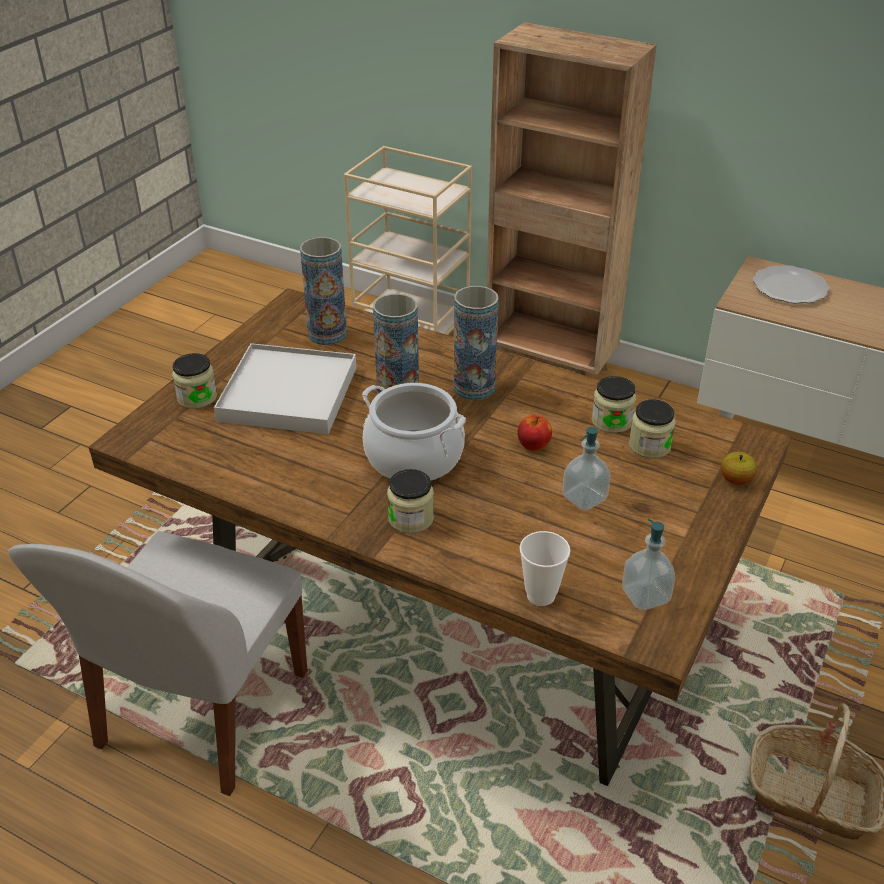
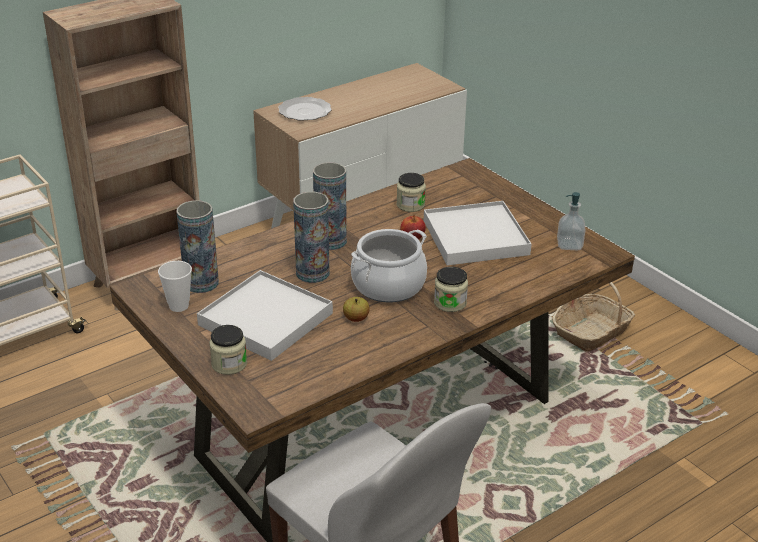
camera: 65 degrees left, 5 degrees down
(541, 595) = (549, 277): cup -> cup (179, 306)
(584, 498) = (475, 237): soap dispenser -> white tray
(649, 446) = (444, 201): jar -> none
(735, 480) = (495, 186): apple -> apple (356, 318)

